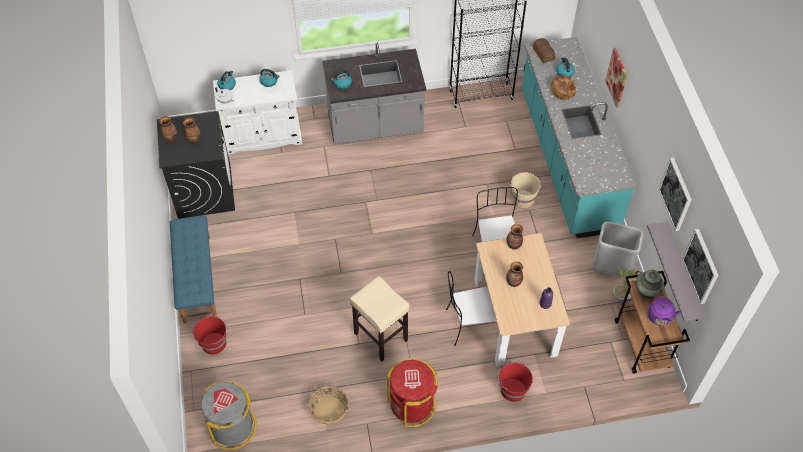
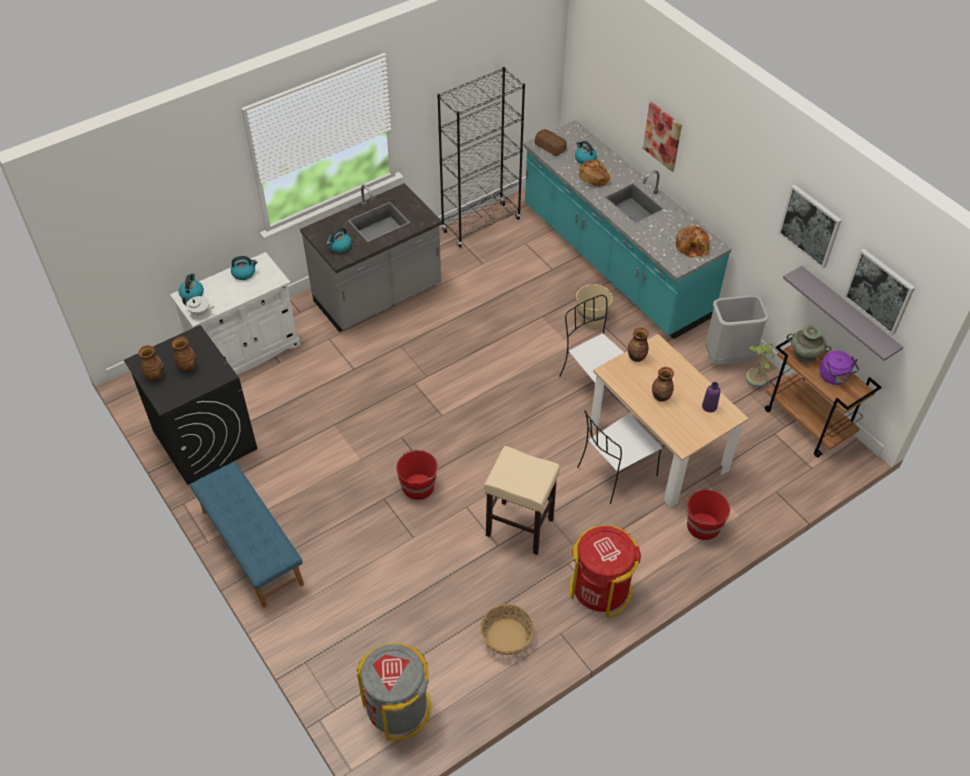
camera: 25 degrees left, 5 degrees down
(214, 343) = (317, 615): red bucket -> red bucket (418, 486)
(605, 173) = (692, 246): none -> bread

